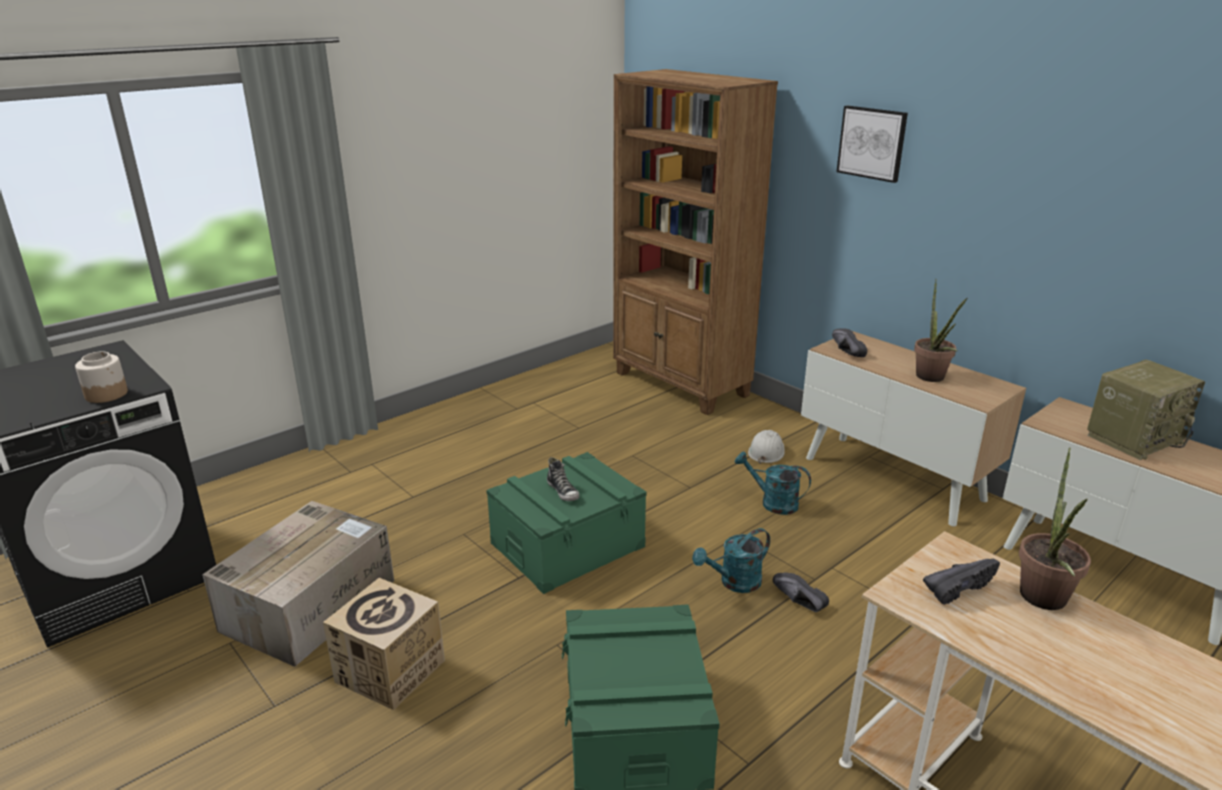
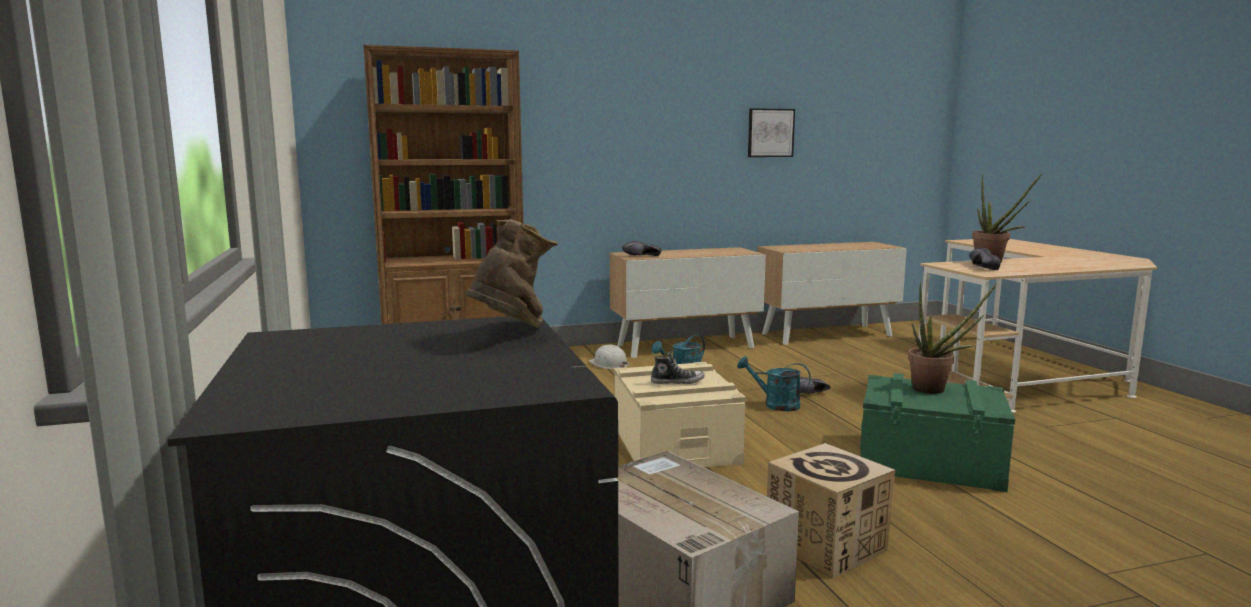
camera: 65 degrees left, 15 degrees down
(106, 394) = (512, 335): jar -> brown boot
(567, 544) = (674, 444): green storage box -> beige storage box
(734, 583) = (775, 404): turquoise watering can -> turquoise watering can turned 120 degrees clockwise
(872, 143) = (599, 102): picture -> picture (770, 133)
(932, 379) = (709, 253): potted plant -> potted plant (936, 390)
(1134, 438) = (816, 246): radio -> none

